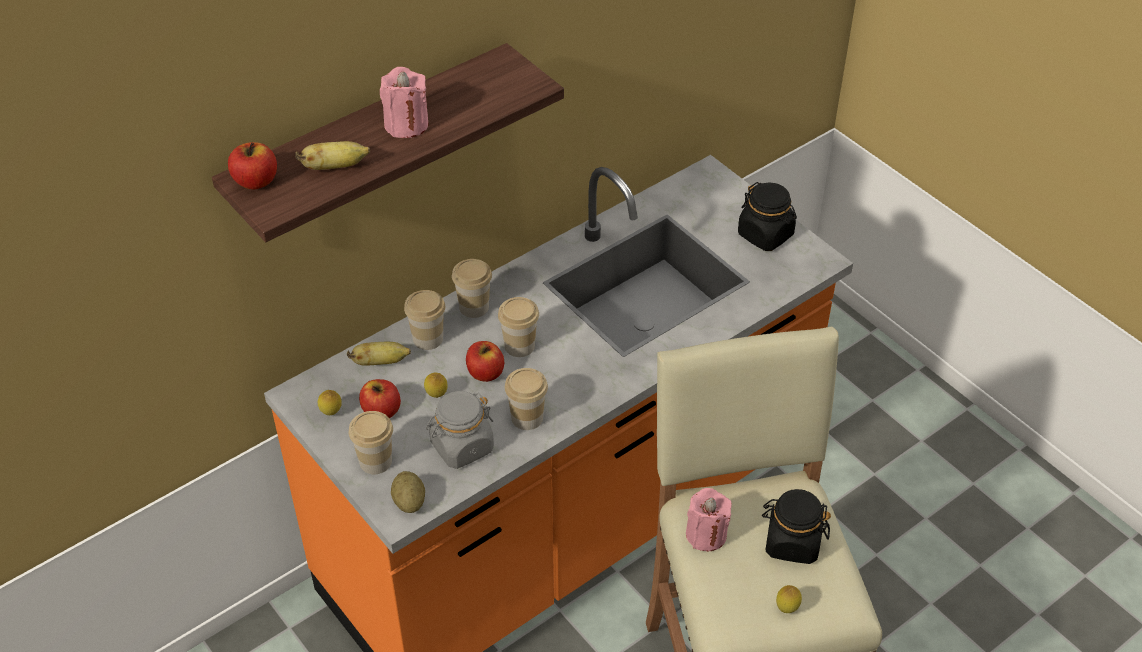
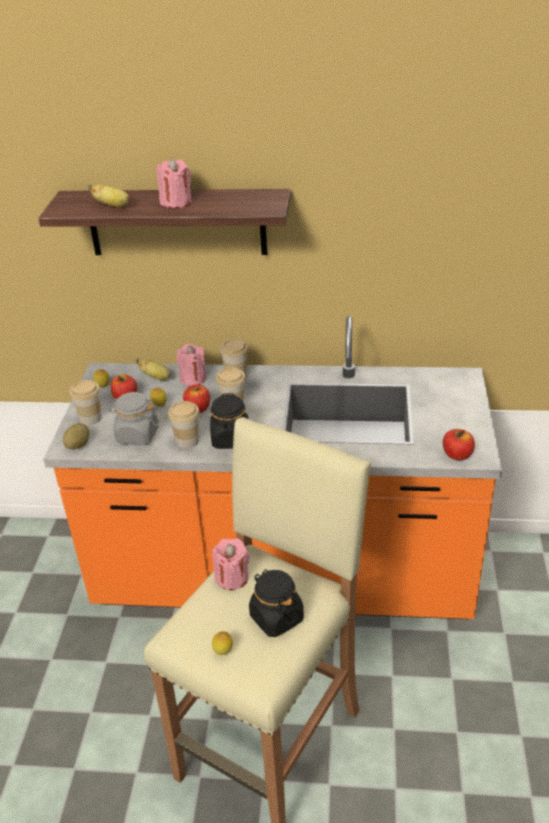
camera: 45 degrees right, 10 degrees down
(255, 181) = (71, 198): apple -> apple (457, 455)
(428, 338) = (193, 378): cup -> pink candle
(765, 235) = (459, 424): black jar -> black jar (231, 439)

